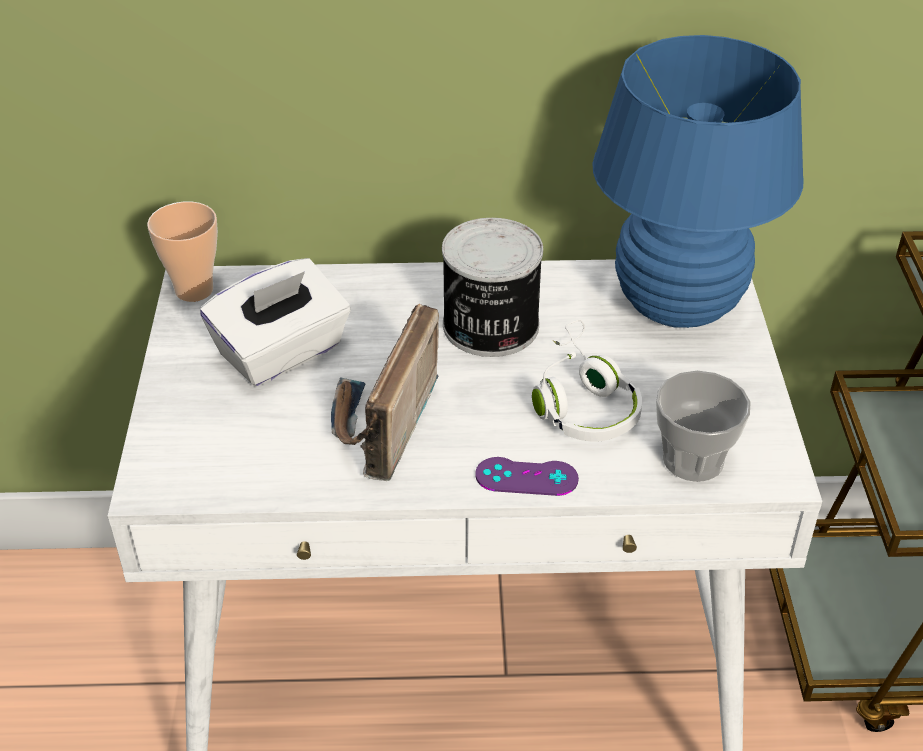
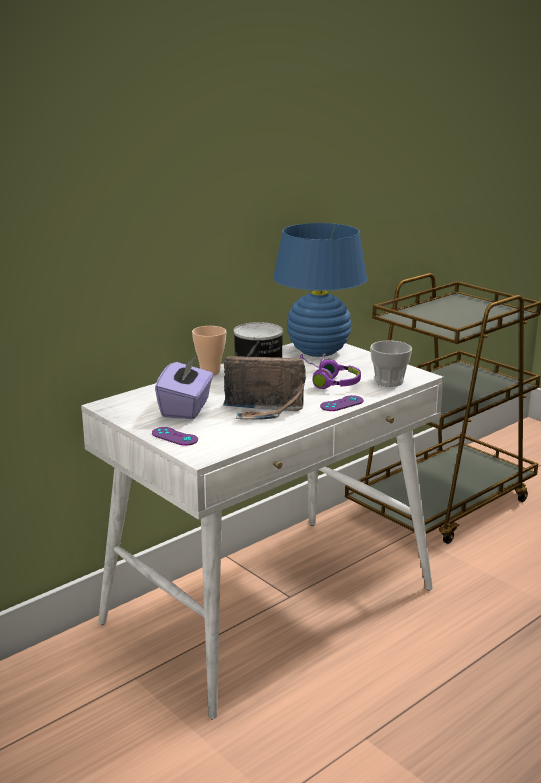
camera: 40 degrees left, 20 degrees down
(180, 415) = (174, 436): none -> purple game controller
(194, 290) = (110, 406): cup -> cup (210, 372)
(282, 353) = (186, 408): white tissue box -> purple tissue box
(378, 427) = (264, 412): radio -> radio turned 60 degrees counterclockwise
(581, 402) = (327, 382): white headphones -> purple headphones

